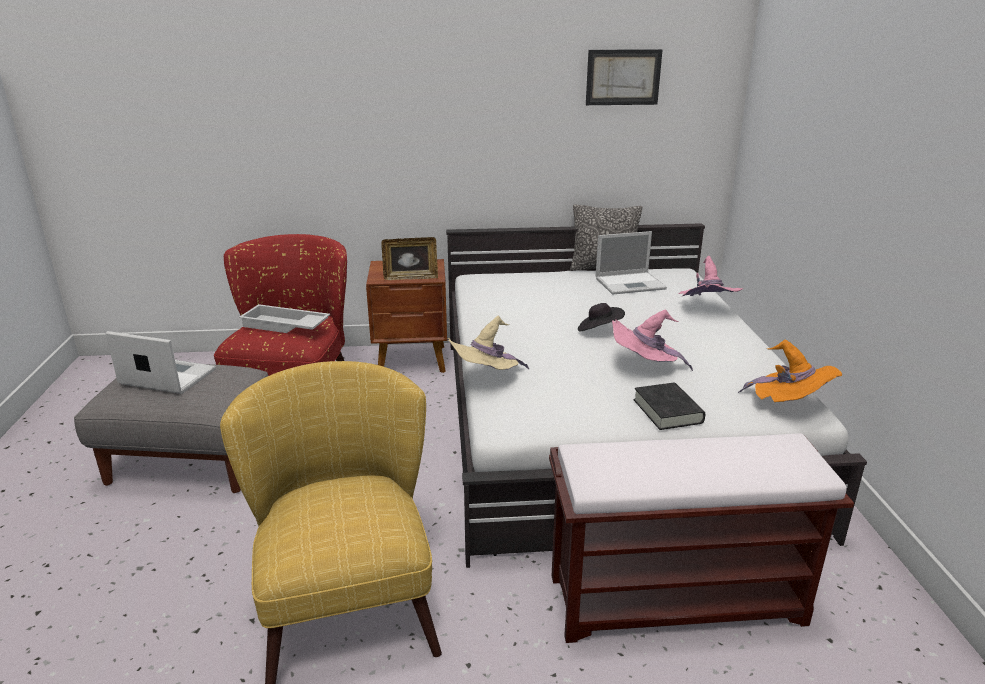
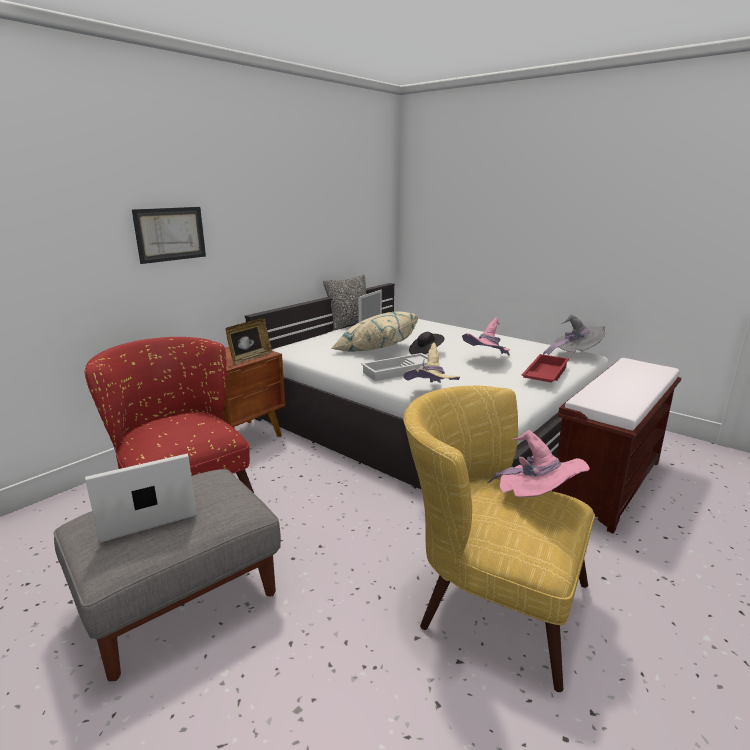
camera: 45 degrees left, 5 degrees down
(284, 326) = (188, 427): white tray -> white tray (398, 371)
(561, 306) = (375, 348): none -> beige pillow
(623, 77) = (341, 181): picture -> picture (170, 234)
(667, 411) = (544, 375): black book -> red tray
(706, 310) = (448, 329): pink hat -> pink hat (536, 500)
(789, 406) = (574, 355): orange hat -> grey hat

